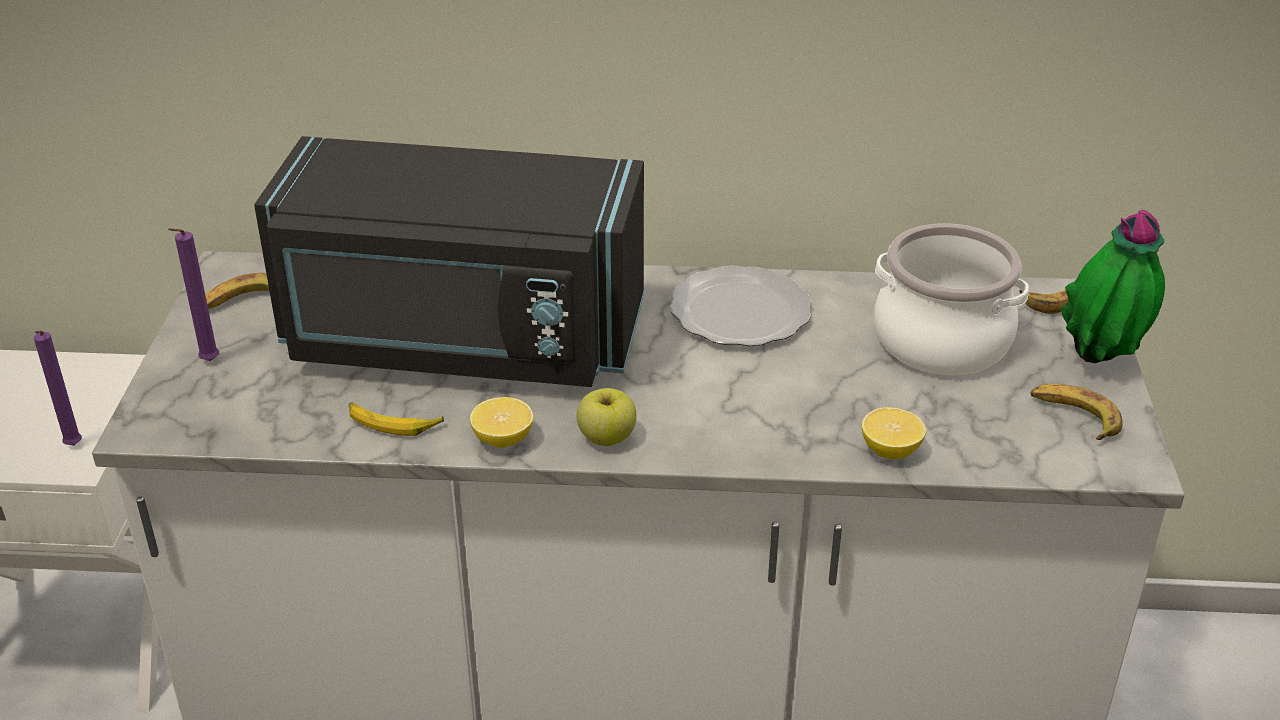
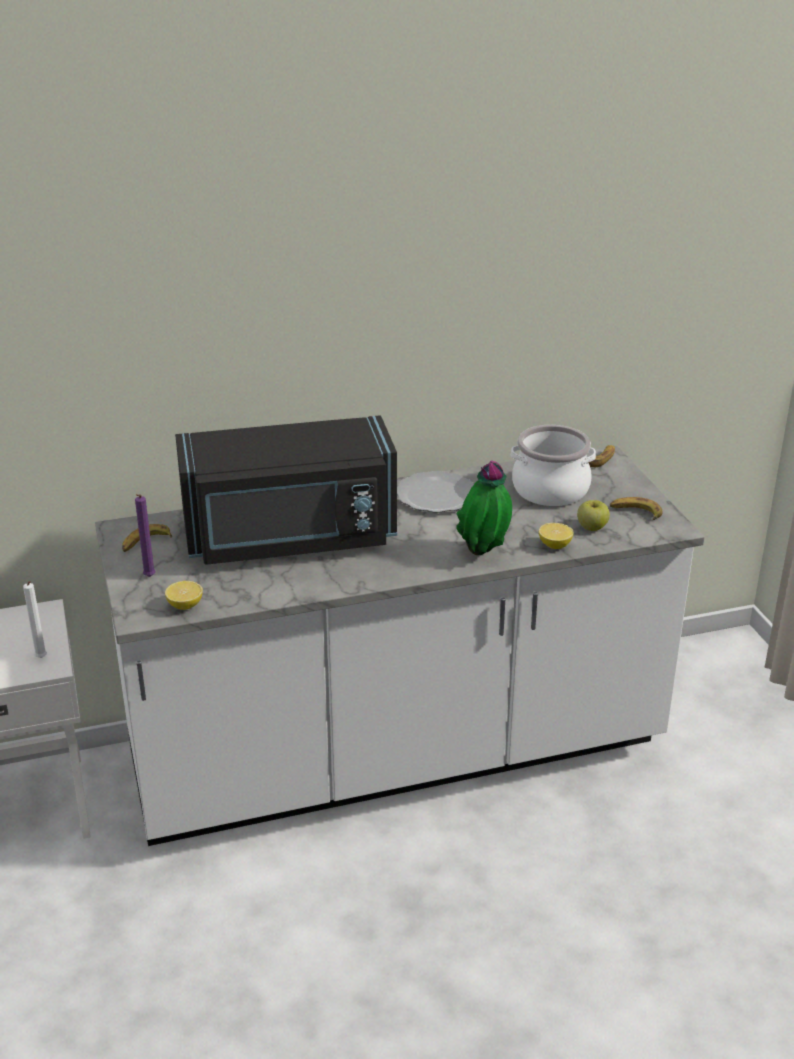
camera: 20 degrees left, 5 degrees down
(73, 447) = (41, 659): purple candle -> white candle
(393, 424) = (283, 586): banana -> none
(503, 439) = (350, 581): lemon -> lemon (185, 605)
(606, 437) = (405, 569): apple -> apple (592, 527)
(1101, 363) = (635, 485): potted plant -> potted plant (484, 554)

